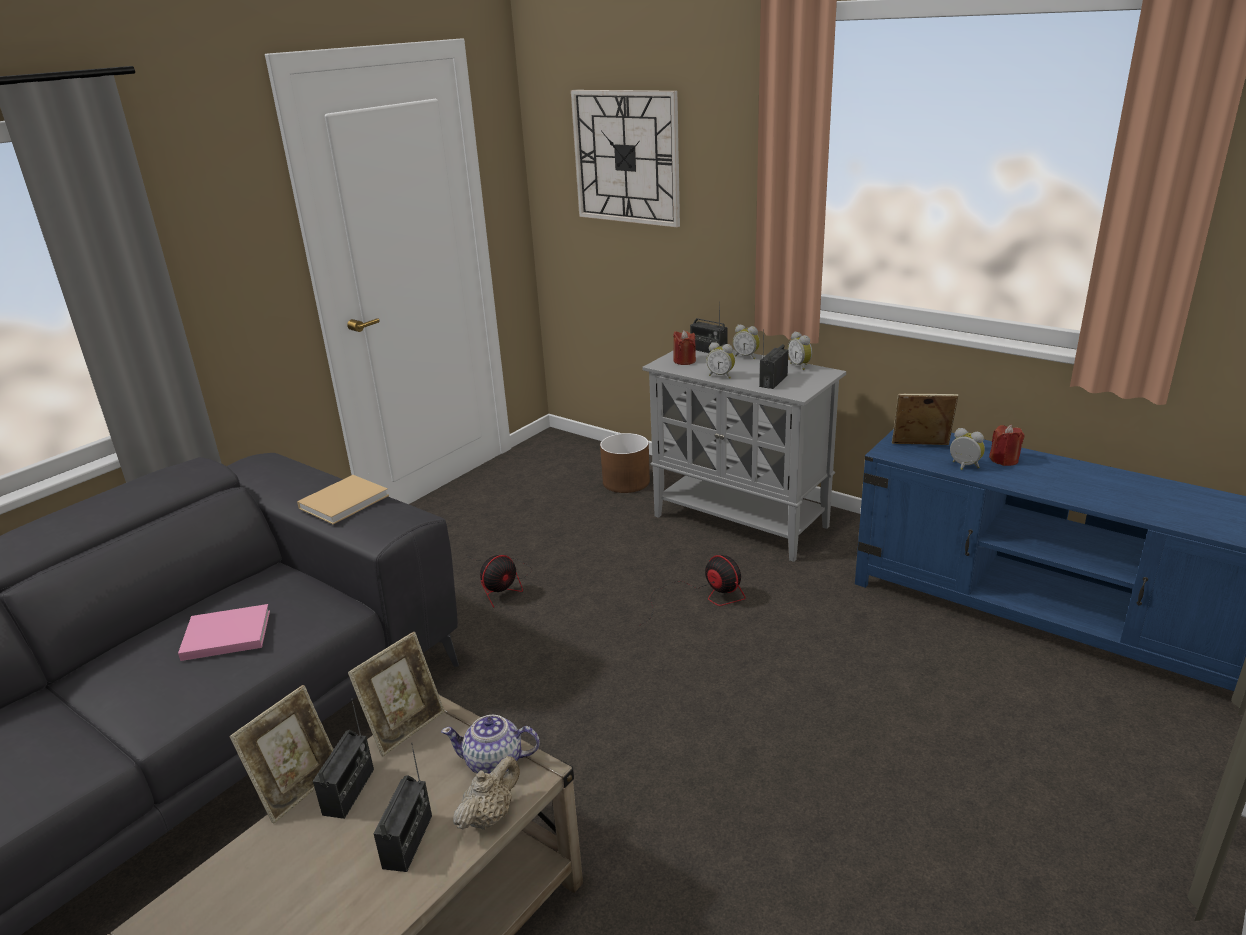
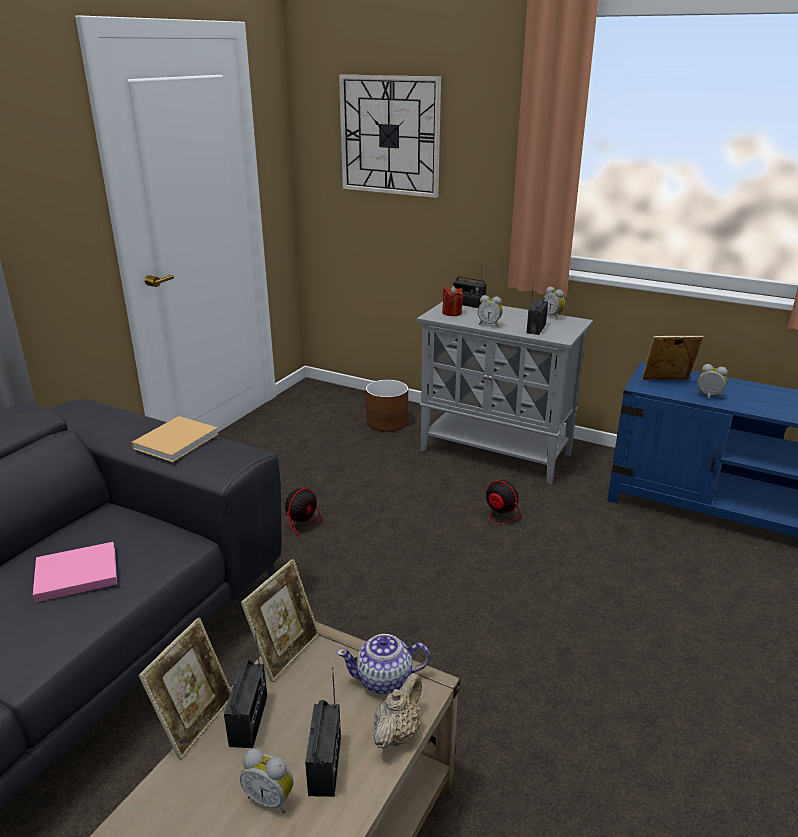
camera: 10 degrees left, 0 degrees up
(746, 356) = (503, 309): alarm clock -> alarm clock (271, 798)
(1004, 460) = (738, 391): red candle -> none

